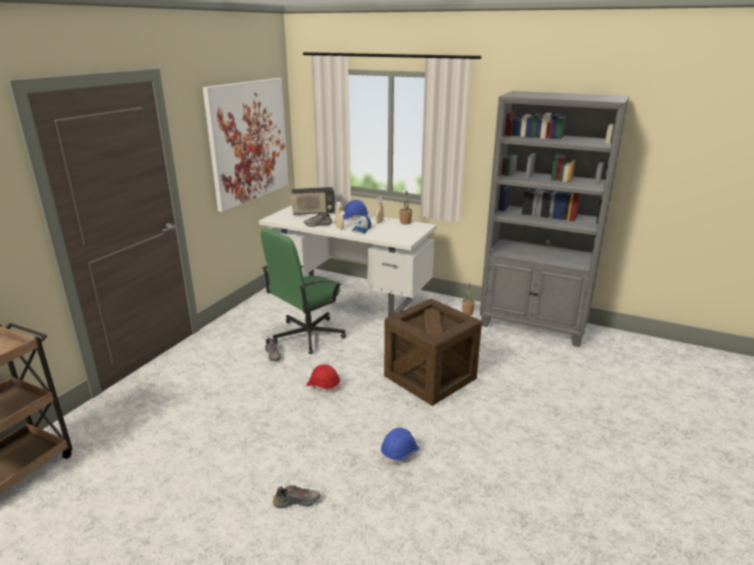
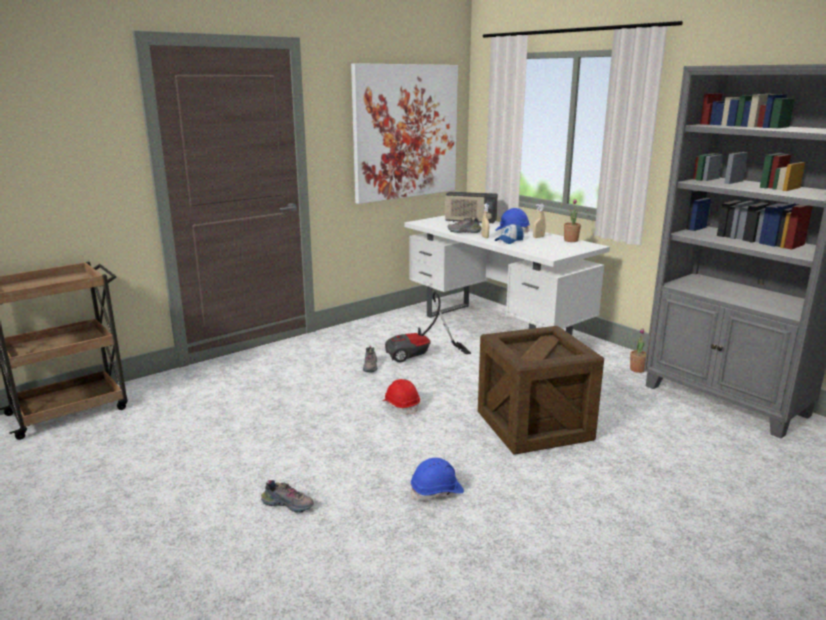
camera: 25 degrees right, 5 degrees down
(307, 335) = (421, 356): green office chair -> vacuum cleaner

